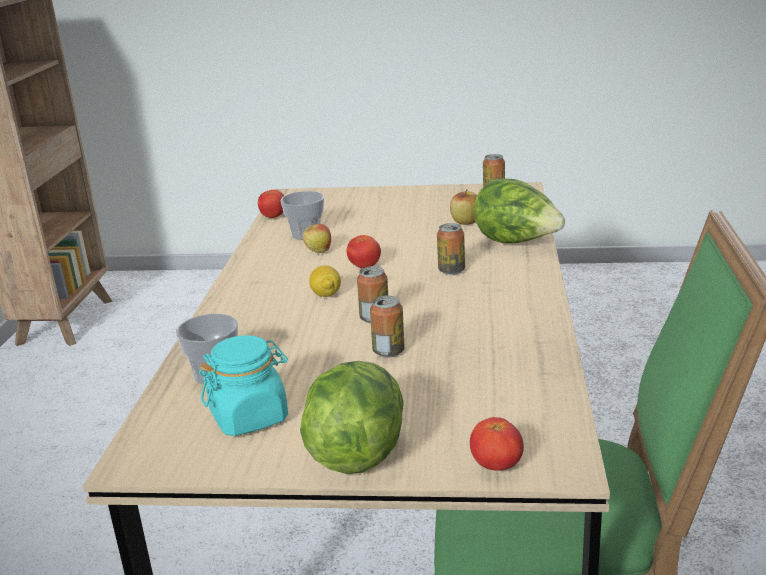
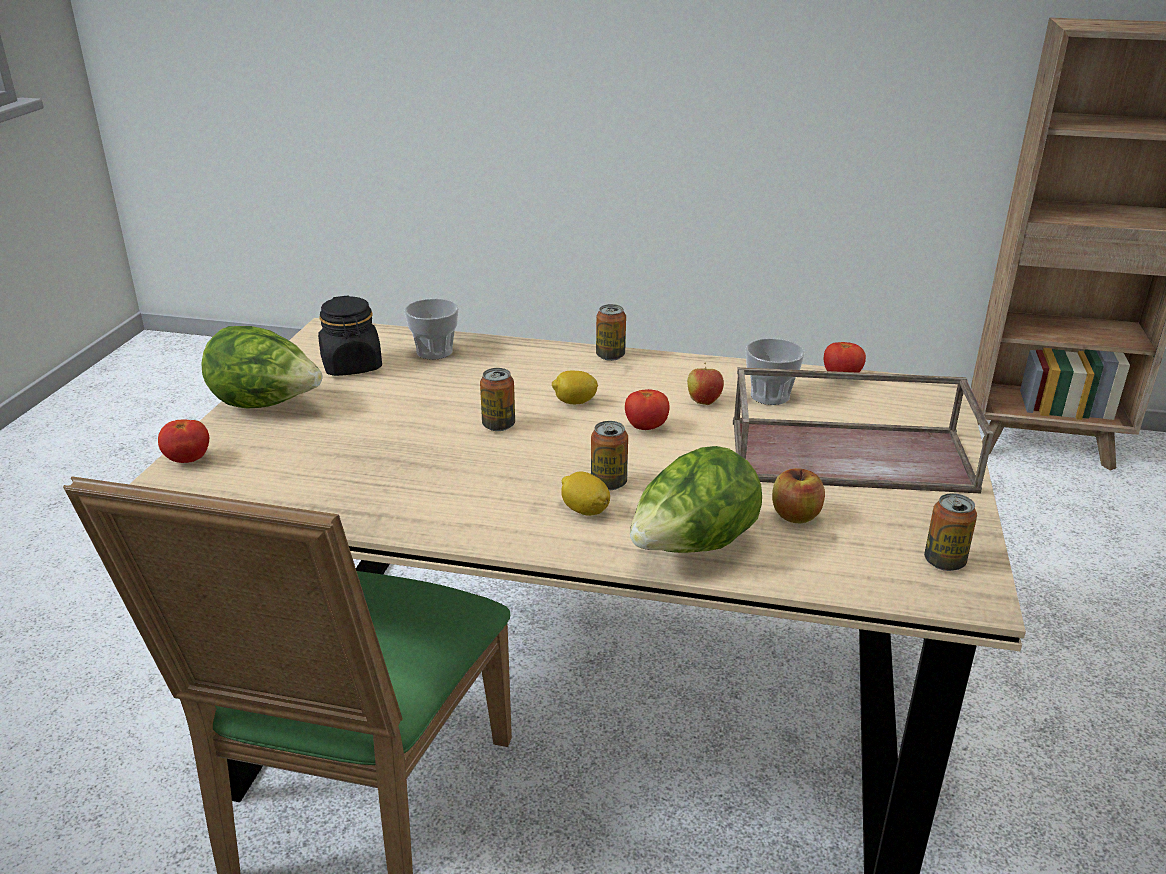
camera: 95 degrees right, 5 degrees up
(250, 417) = (352, 366): turquoise jar -> black jar
(386, 212) = (852, 454): none -> brown tray
(388, 351) = (420, 428): can -> can (610, 356)
(491, 274) = (585, 510): none -> lemon

